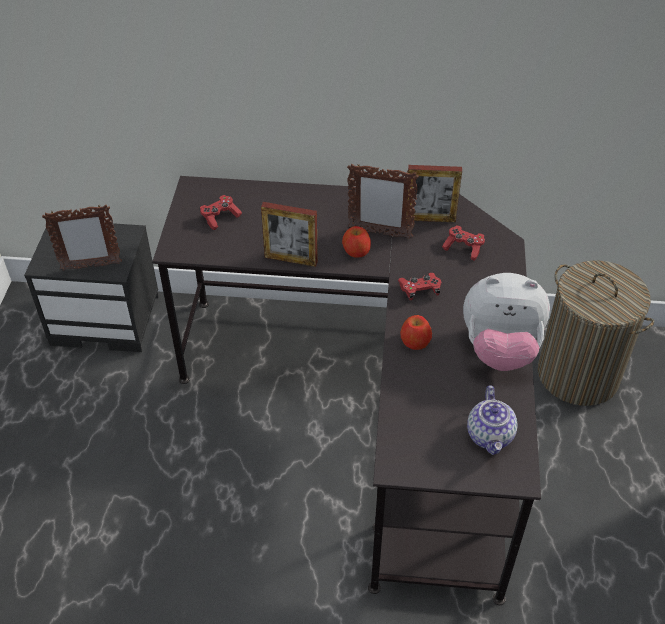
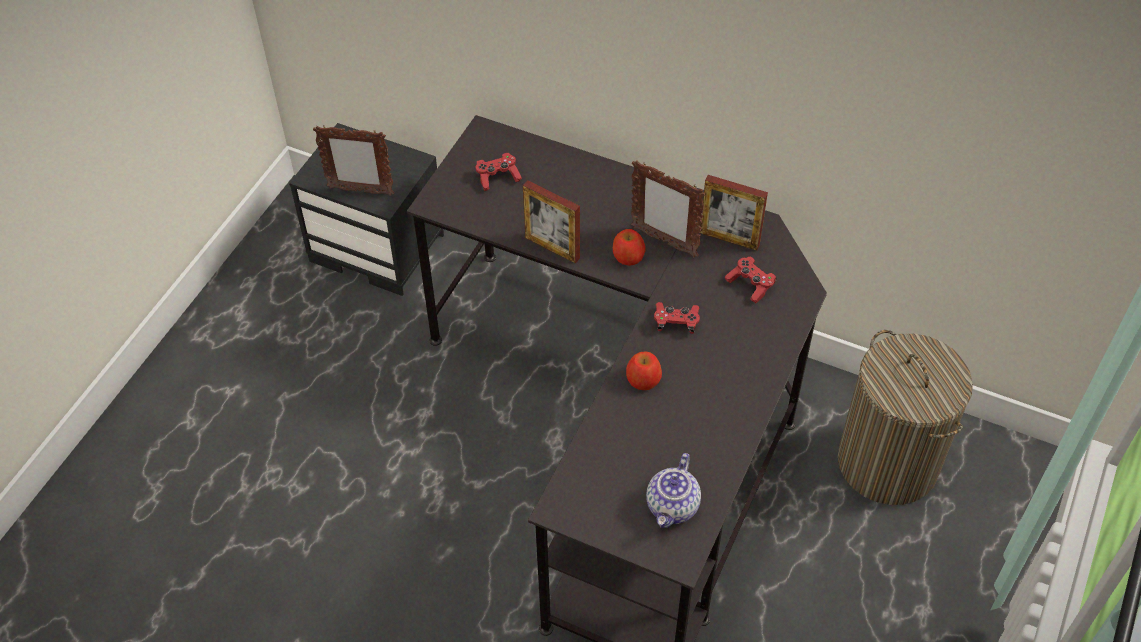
camera: 20 degrees right, 5 degrees up
(500, 349) = (731, 415): plush toy -> none

